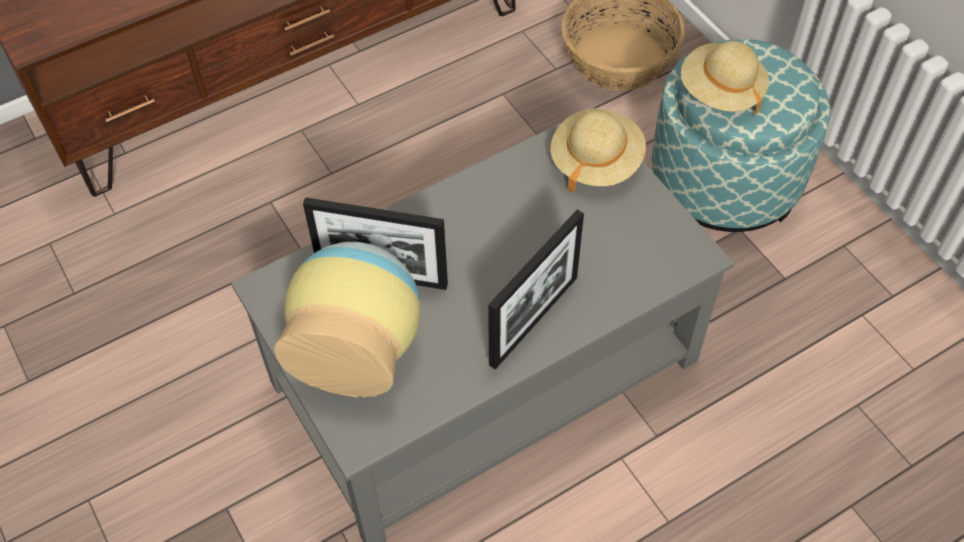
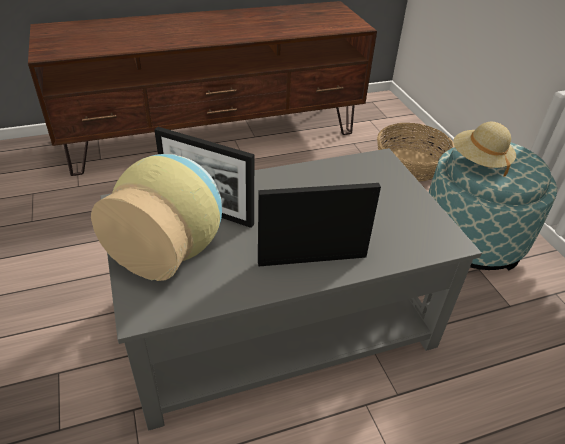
camera: 10 degrees right, 15 degrees down
(534, 320) = (312, 259): picture frame -> picture frame turned 150 degrees counterclockwise
(596, 162) = (384, 176): beige hat -> none

